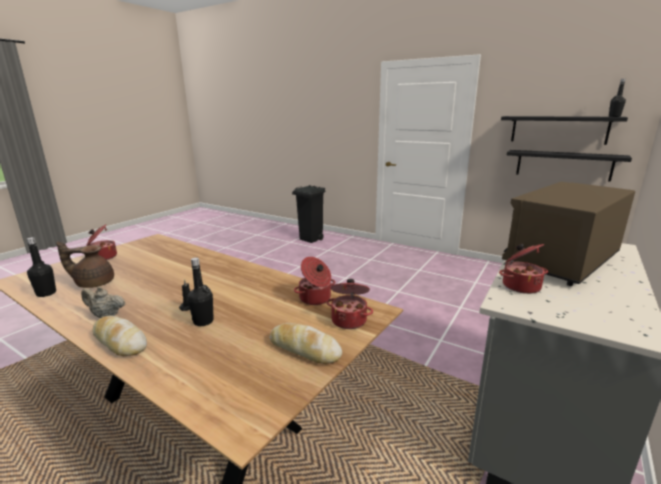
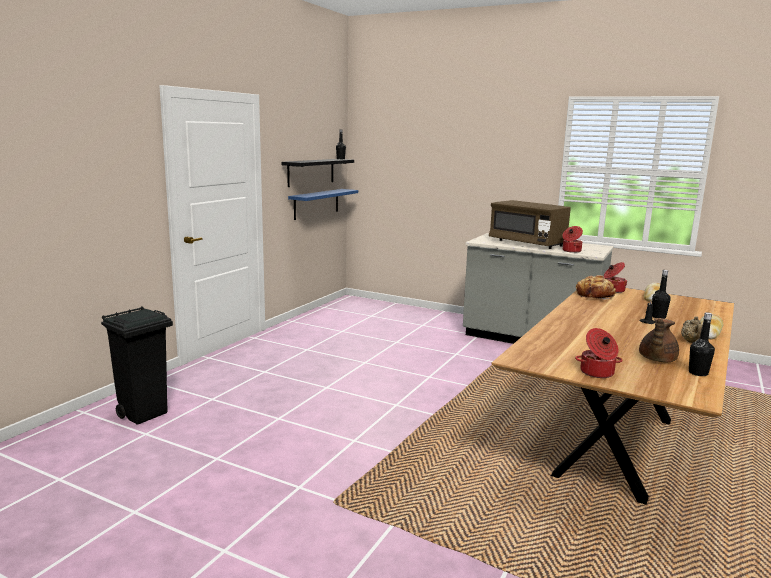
camera: 95 degrees left, 5 degrees down
(94, 283) = (656, 359): brown teapot -> brown teapot turned 45 degrees clockwise
(315, 299) = (595, 296): cooking pot -> bread
(563, 165) = (316, 203): black shelf -> blue shelf

